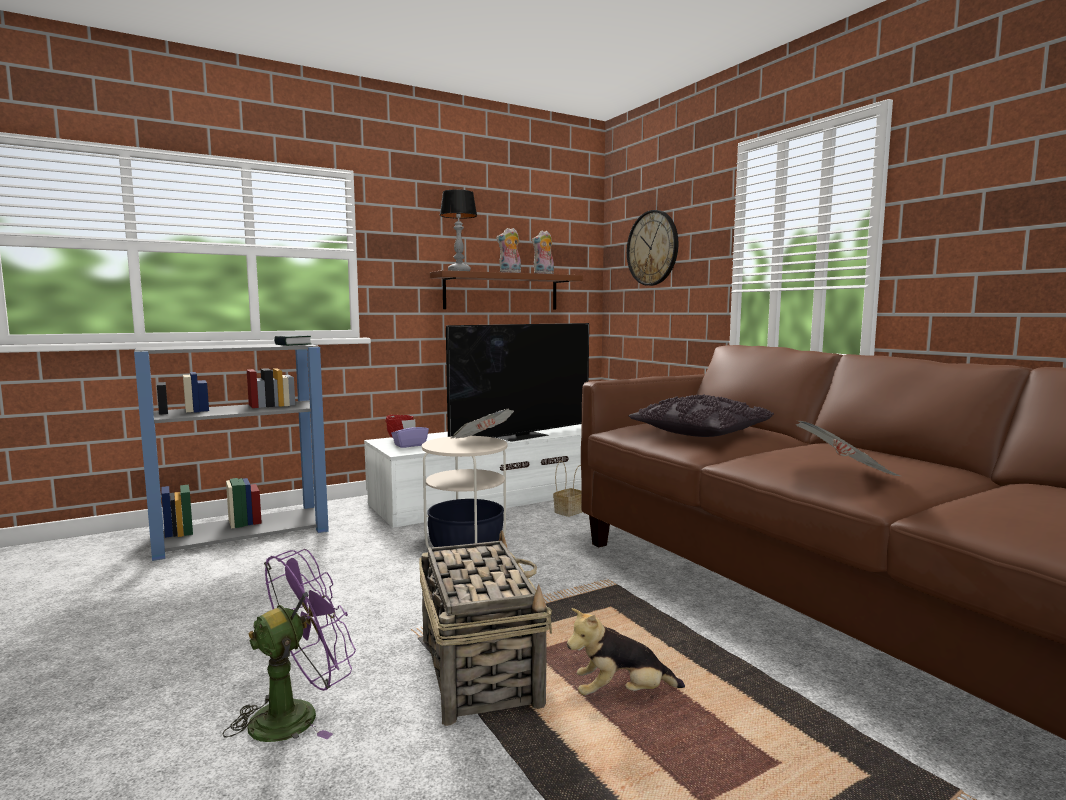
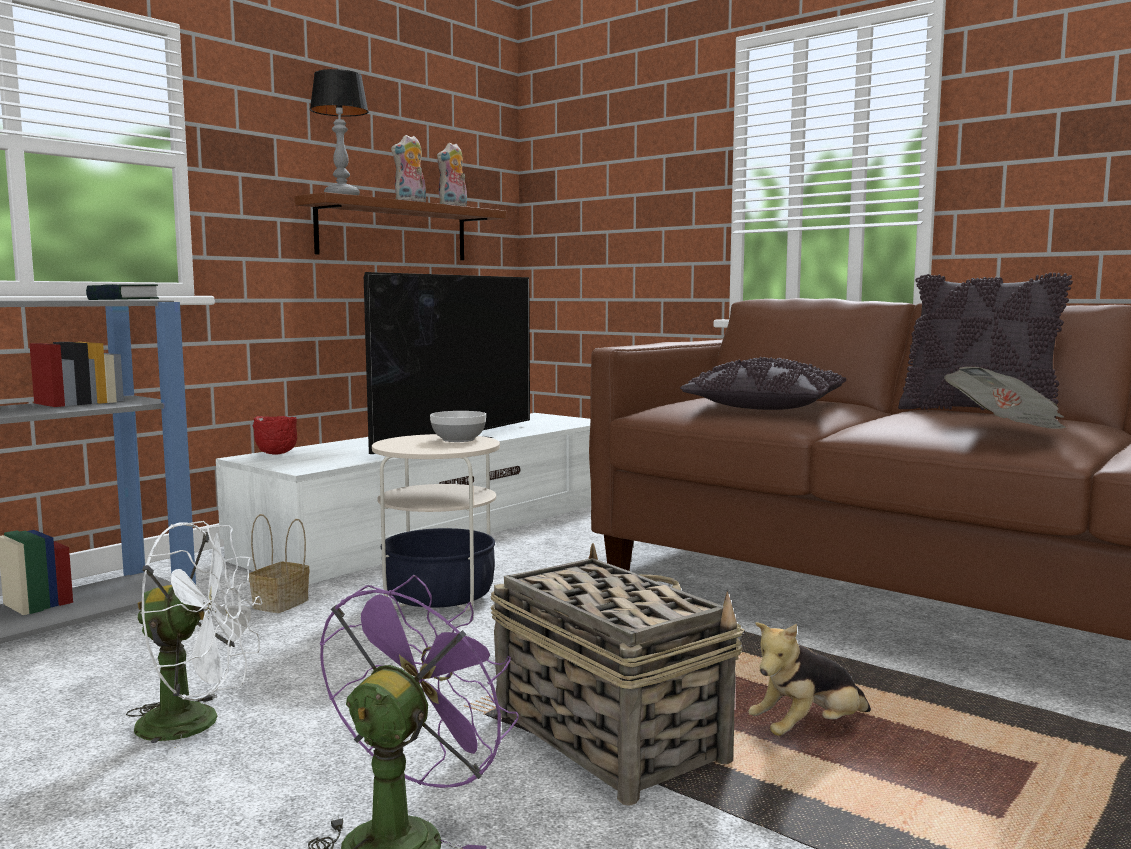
camera: 20 degrees left, 0 degrees up
(259, 613) = (197, 723): none -> white fan
(410, 445) = (304, 460): purple tissue box -> none
(482, 441) = (457, 439): newspaper -> bowl
(569, 512) = (540, 542): basket -> basket (280, 604)
(652, 248) = (604, 175): wall clock -> none
(868, 450) = (978, 412): none -> black pillow

